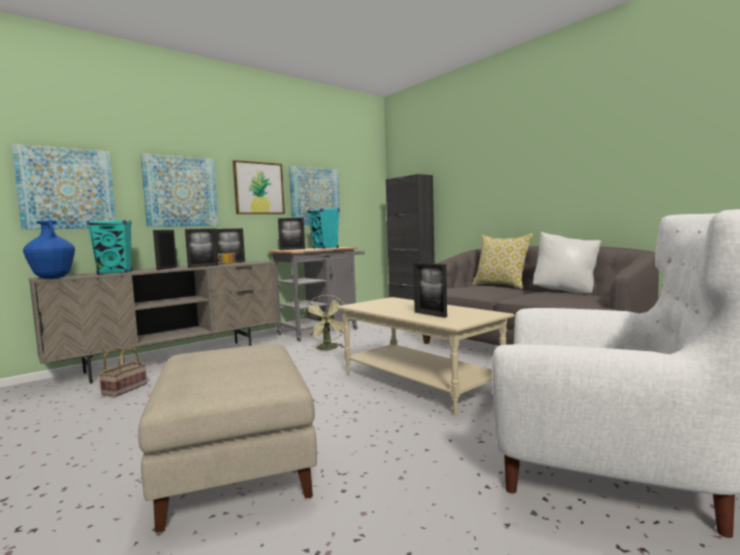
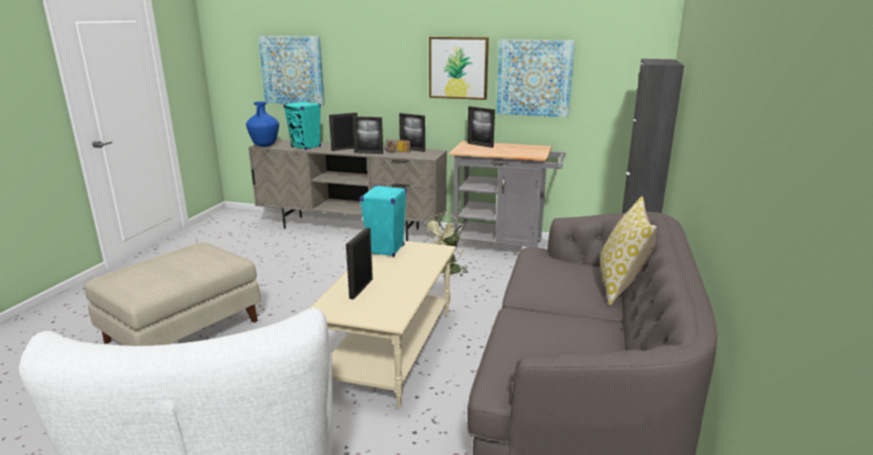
camera: 55 degrees right, 15 degrees up
(125, 389) = (282, 242): basket -> none
(180, 191) = (376, 72): picture -> none
(325, 248) = (508, 152): turquoise speaker -> turquoise speaker (386, 250)
(565, 292) = (605, 342): white pillow -> none

